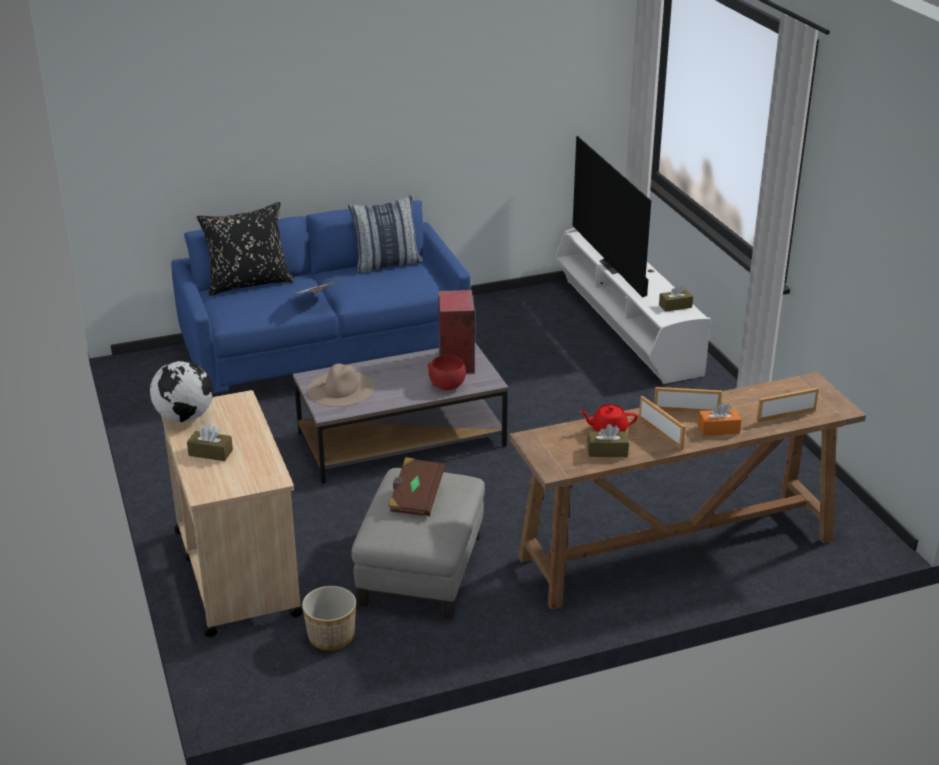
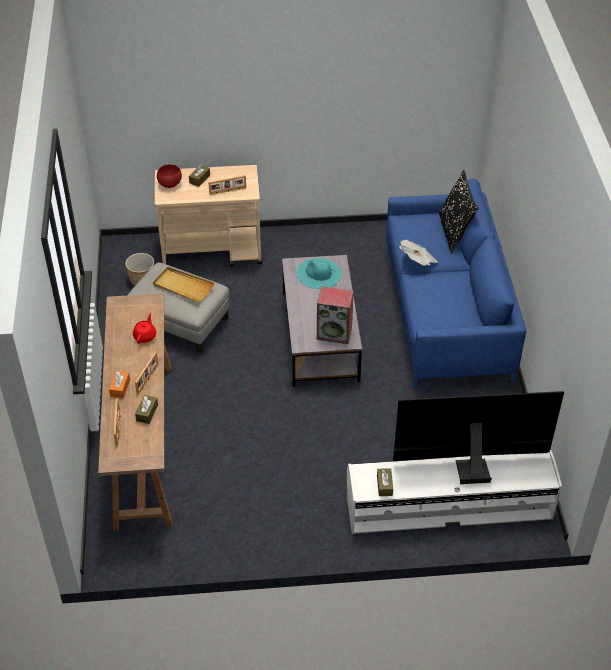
camera: 105 degrees right, 15 degrees up
(185, 417) = (240, 172): globe -> none
(341, 389) = (318, 273): beige hat -> turquoise hat
(386, 264) = (470, 305): pillow -> none
(415, 498) = (183, 286): brown book -> beige tray
(448, 386) = (304, 323): red bowl -> red bowl (169, 184)
(607, 451) = (123, 330): brown tissue box -> brown tissue box (147, 413)
(661, 433) = (129, 359): picture frame -> picture frame (228, 191)

